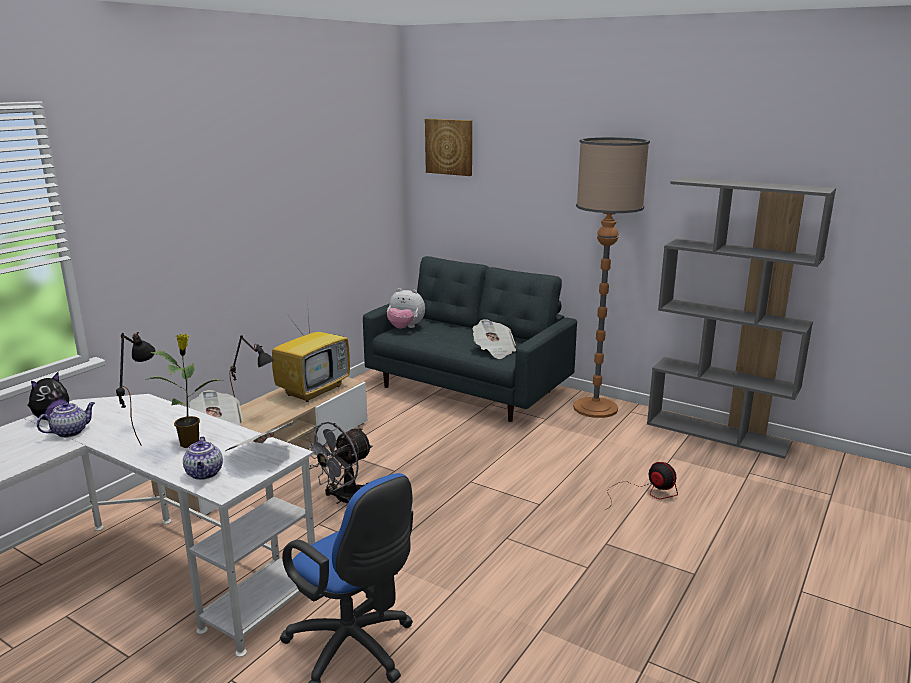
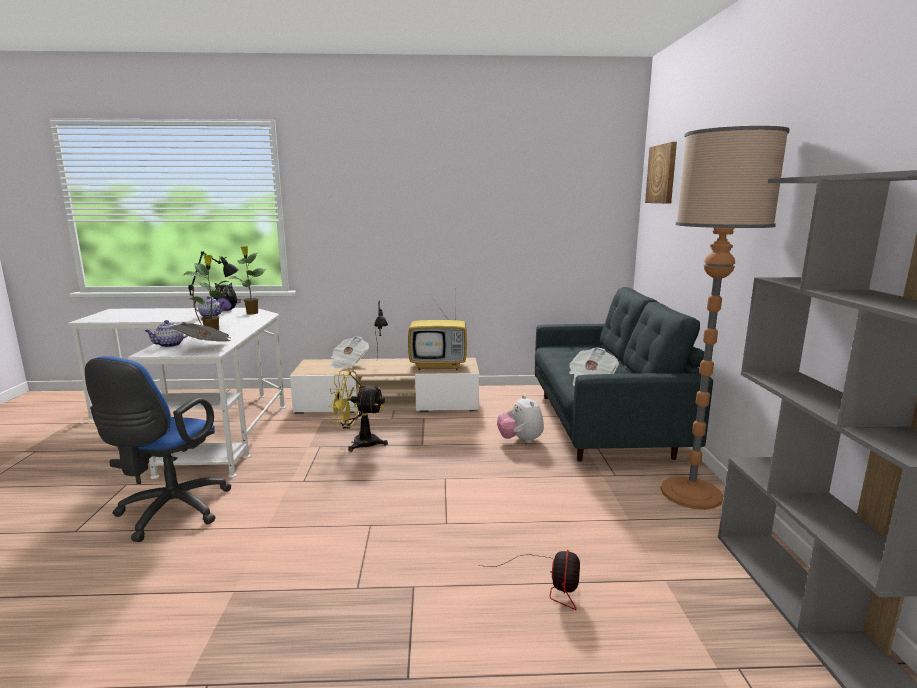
camera: 55 degrees right, 5 degrees down
(111, 406) = (252, 313): none -> potted plant
(343, 500) = (358, 443): grey fan -> yellow fan
(405, 328) = (570, 347): plush toy -> plush toy (520, 440)

